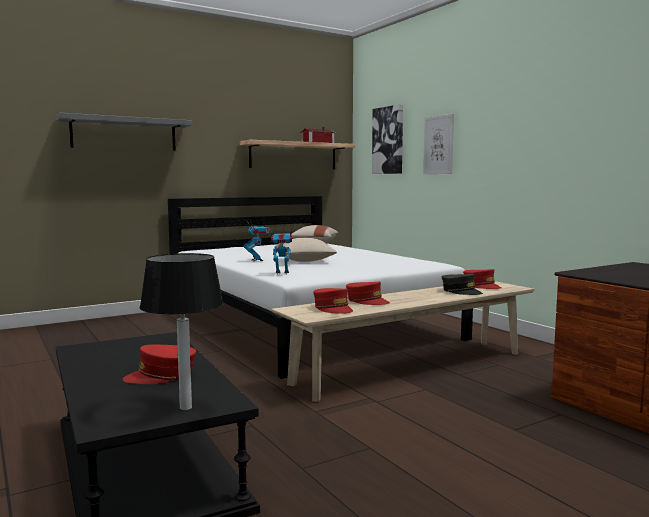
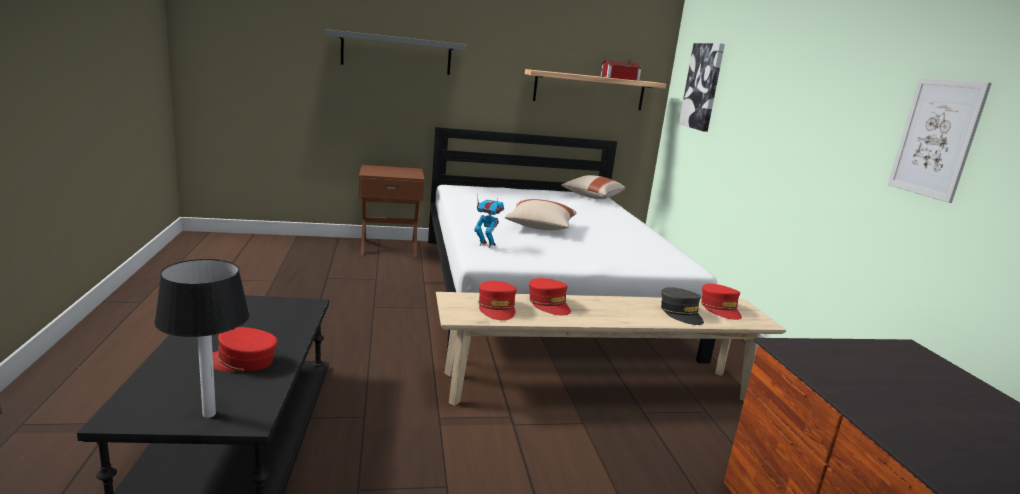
camera: 20 degrees right, 10 degrees up
(139, 319) = (389, 247): none -> brown nightstand
(257, 260) = (492, 216): toy robot -> none
(438, 145) = (749, 106): picture -> picture (936, 138)

